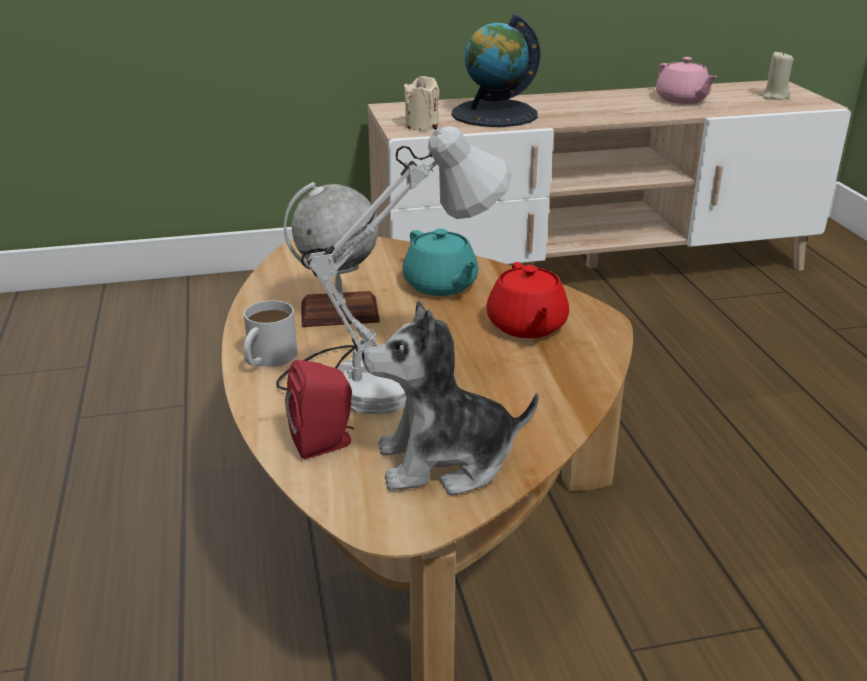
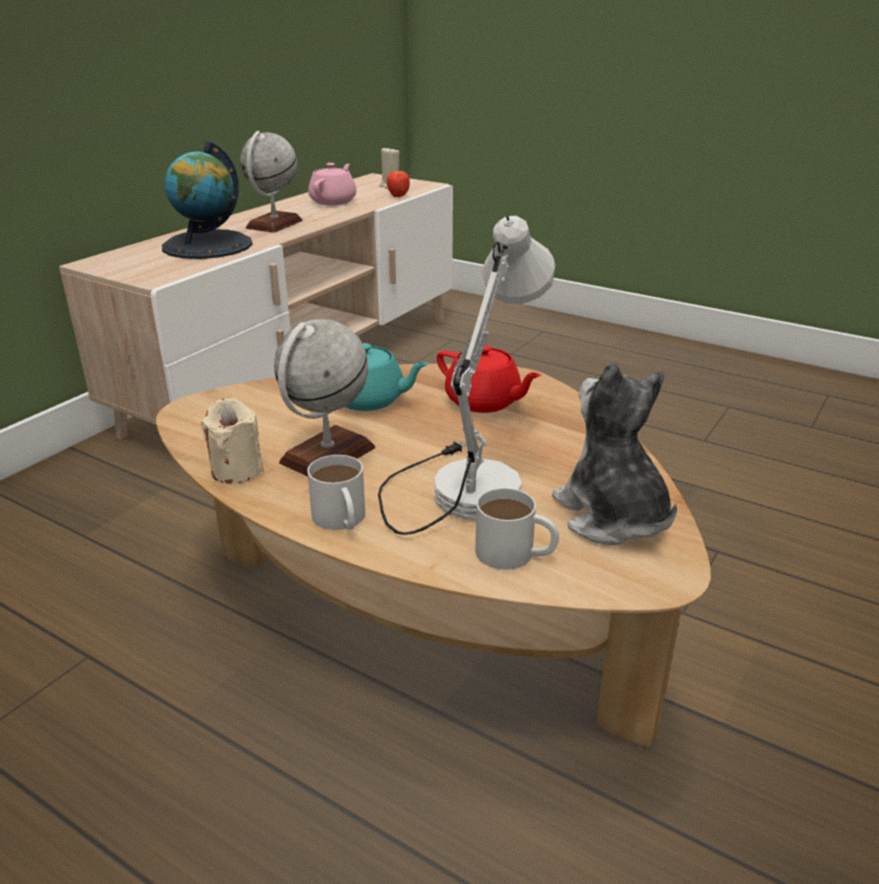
camera: 45 degrees left, 0 degrees up
(325, 443) = (515, 554): red speaker -> white mug
(422, 126) = (160, 270): beige candle -> beige candle (237, 470)
(445, 462) = (612, 517): plush toy -> plush toy turned 120 degrees clockwise
(584, 109) = (274, 224): none -> globe
(682, 100) = (333, 201): pink teapot -> pink teapot turned 90 degrees counterclockwise
(758, 109) = (398, 196): none -> apple

